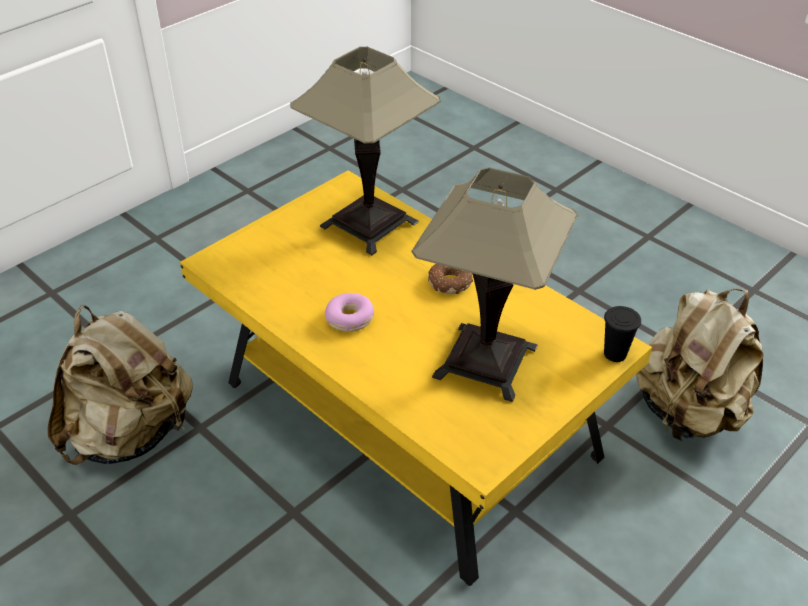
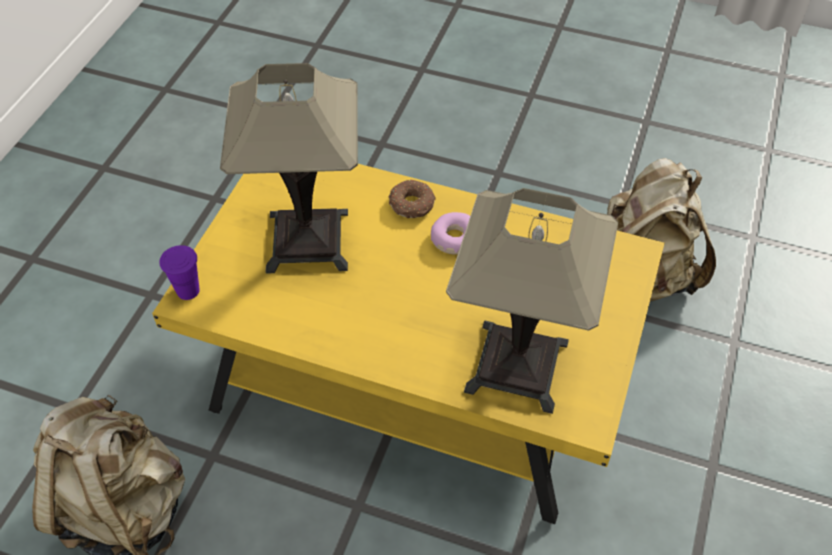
camera: 155 degrees right, 10 degrees up
(450, 282) = (382, 317): donut -> donut (412, 205)
(615, 354) = (188, 290): black cup -> purple cup

